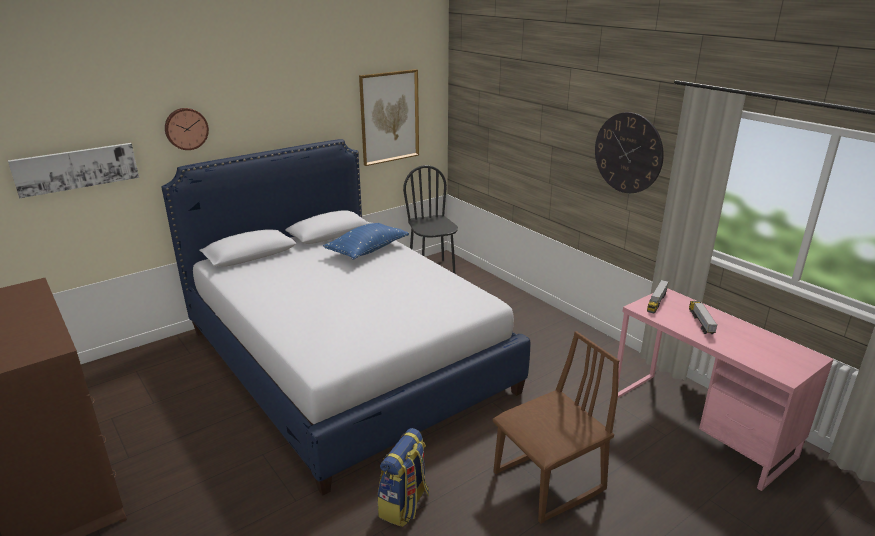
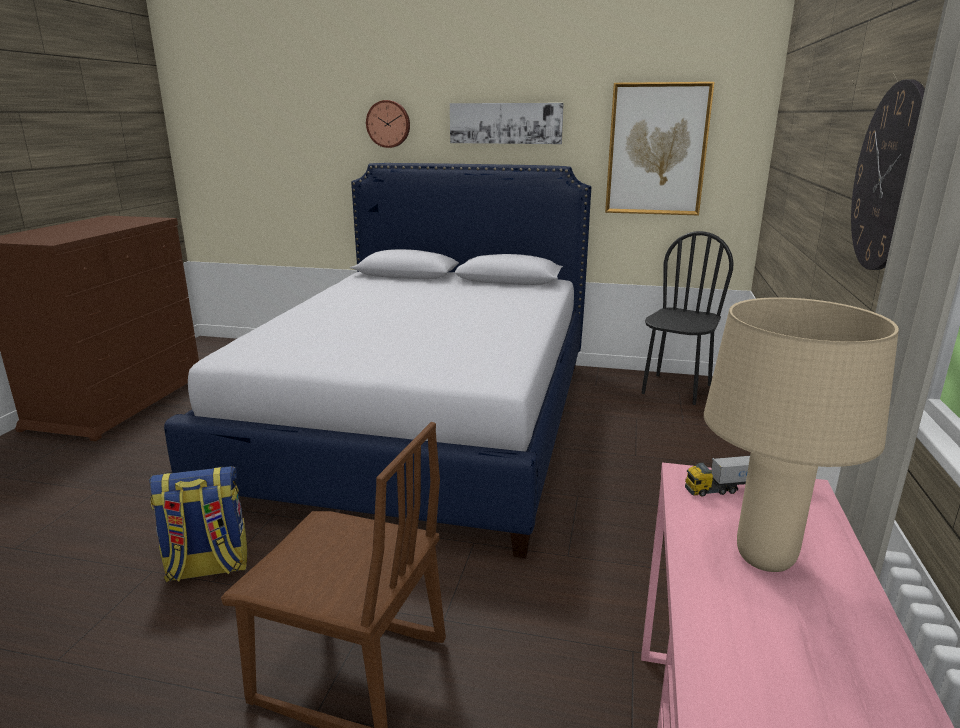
camera: 50 degrees right, 5 degrees down
(76, 168) = (288, 148): picture -> picture (506, 123)
(367, 250) = (505, 299): blue pillow -> none
(700, 322) = (763, 558): toy truck -> beige table lamp

